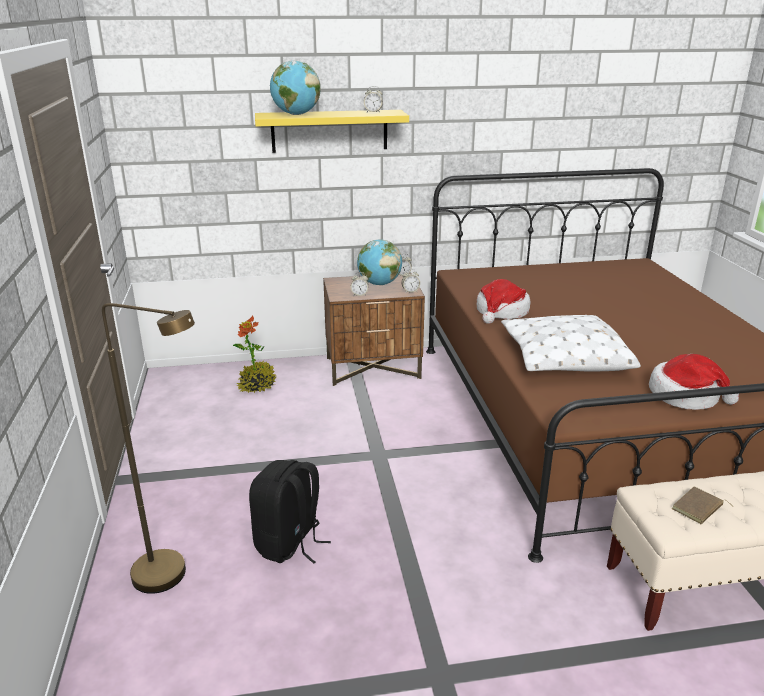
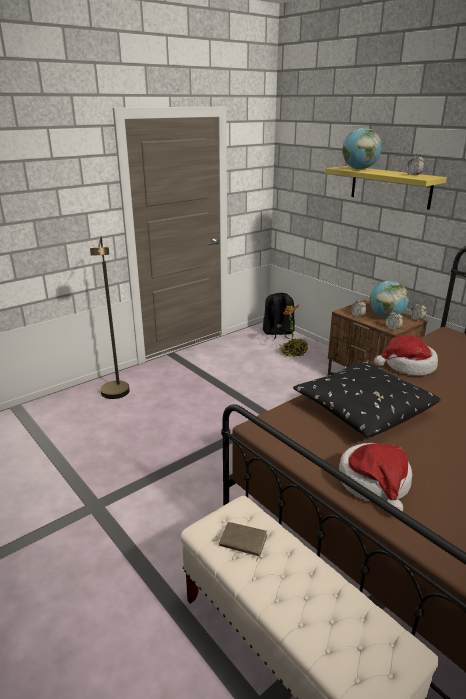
camera: 60 degrees right, 0 degrees up
(289, 544) = (163, 418): black backpack -> black backpack (278, 333)
(563, 359) = (362, 408): white pillow -> black pillow

